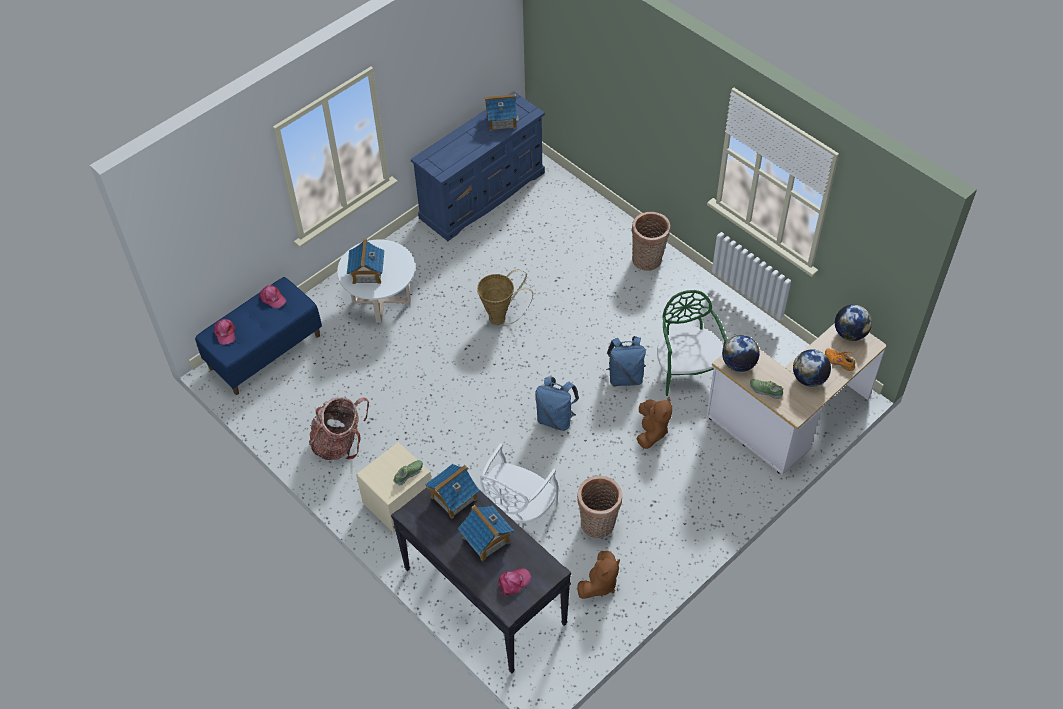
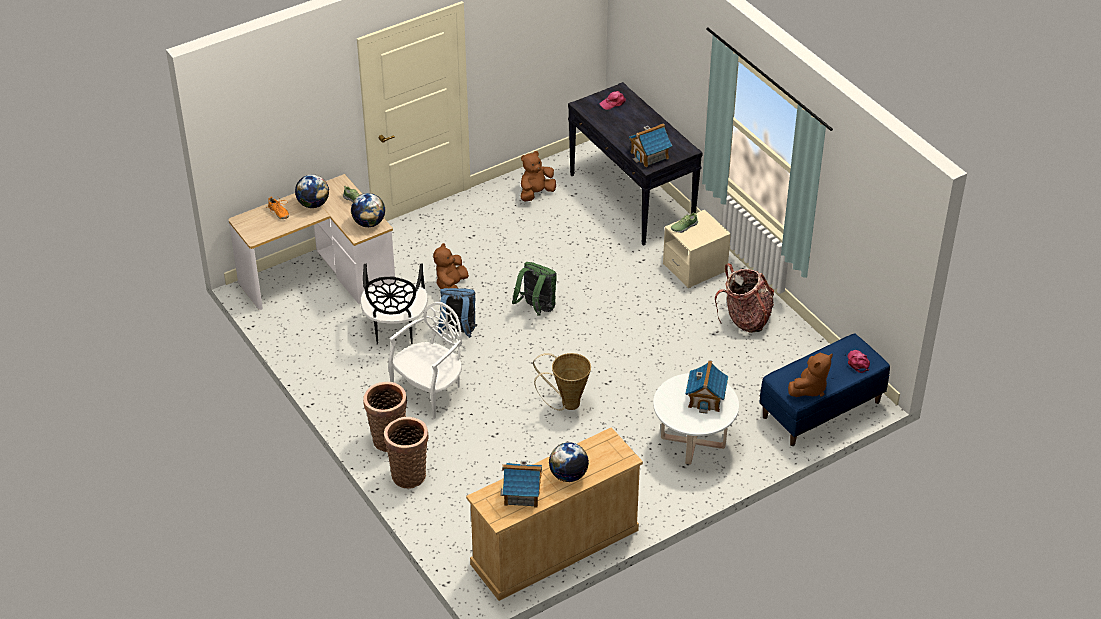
camera: 170 degrees left, 10 degrees down
(272, 298) = (809, 388): pink cap -> brown plush toy
(483, 194) = (554, 548): blue dresser -> beige dresser
(486, 540) = (628, 128): toy house -> none
(517, 512) = (591, 246): white chair -> white chair (430, 391)
(556, 418) = (536, 308): blue backpack -> green backpack
(598, 525) = (524, 228): basket -> basket (409, 473)
(687, 371) = (395, 328): green chair -> black chair
(850, 334) = (254, 231): globe -> globe (568, 475)

